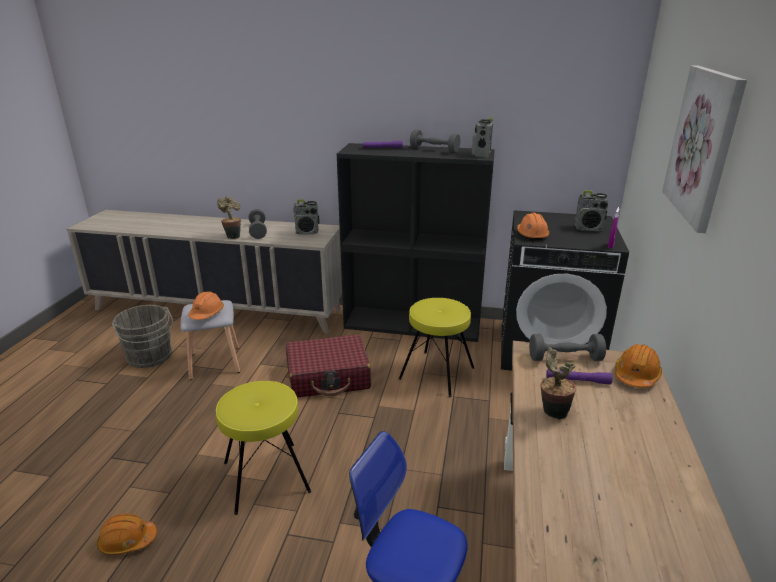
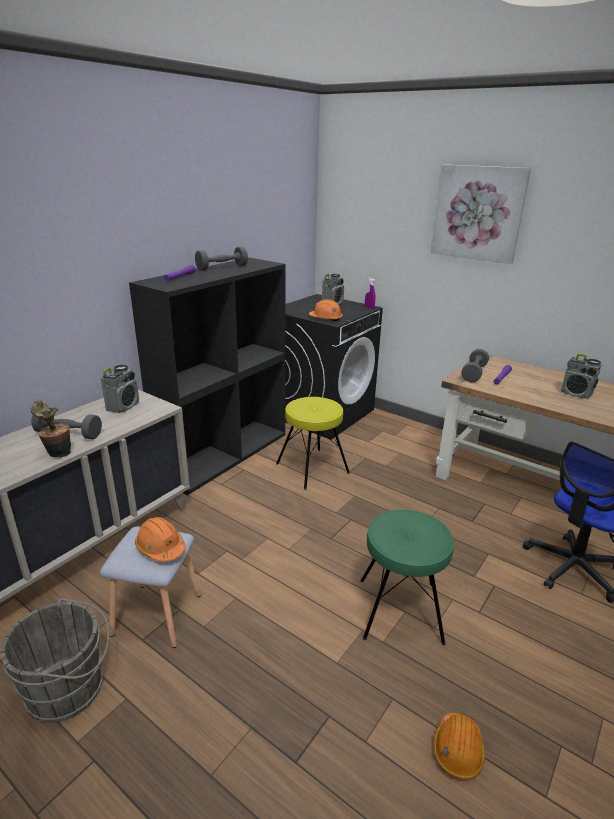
camera: 65 degrees left, 0 degrees up
(267, 477) = (400, 609): yellow stool -> green stool
(328, 377) = (267, 528): red suitcase -> none
(481, 155) = (262, 262): radio -> radio (576, 394)
(552, 412) = (534, 394): potted plant -> none
(636, 375) = (501, 363): orange hard hat -> none

